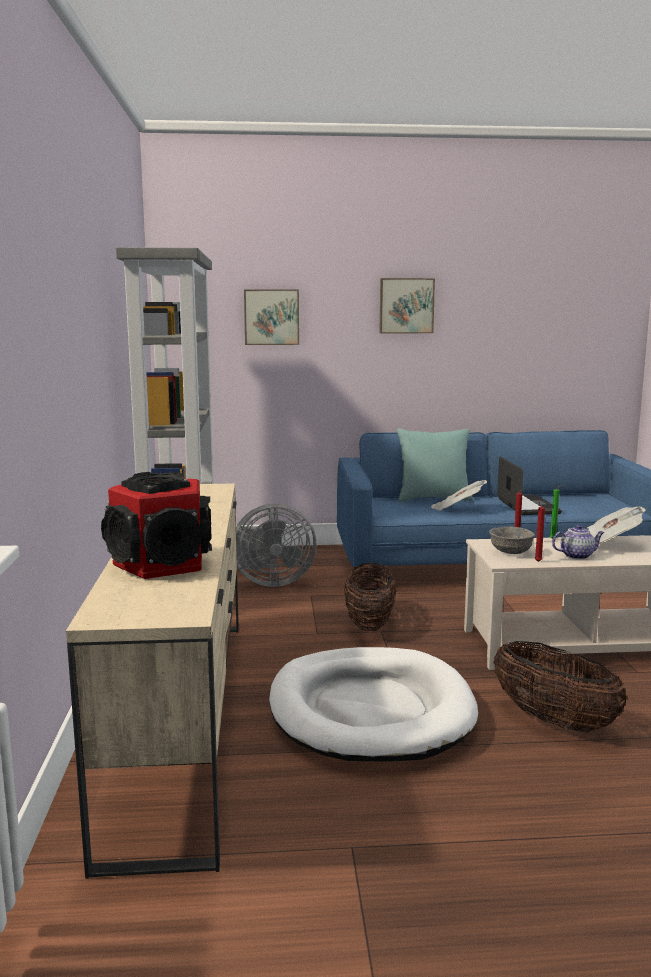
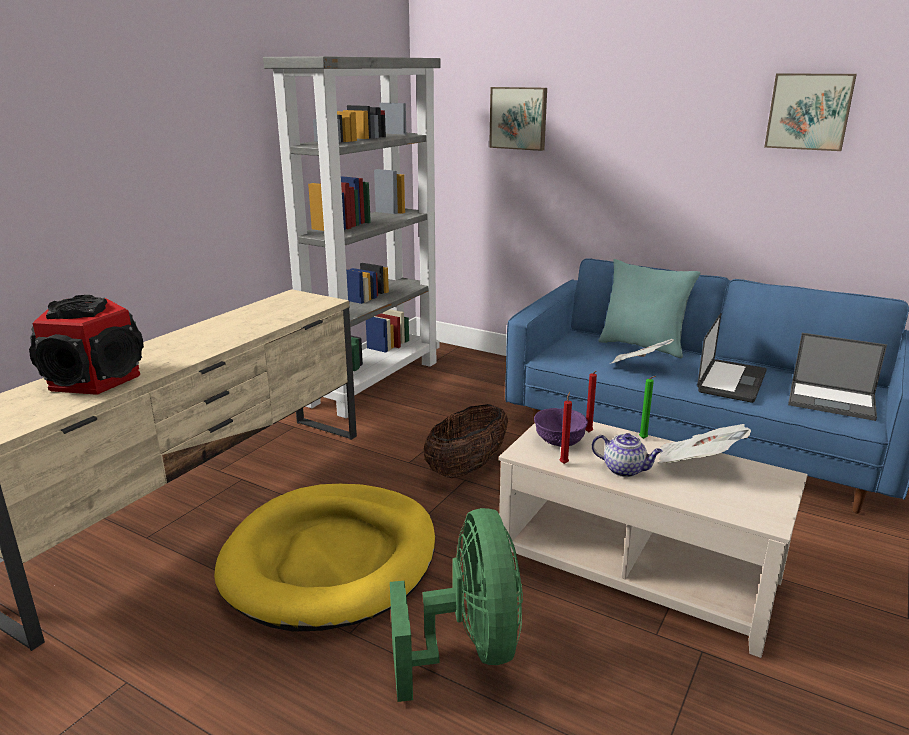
camera: 35 degrees right, 10 degrees up
(270, 582) = (450, 395): grey fan -> none
(370, 710) = (331, 559): white dog bed -> yellow dog bed
(406, 306) = (666, 110): picture -> picture (809, 111)
(510, 552) = (559, 441): grey bowl -> purple bowl
(553, 720) = (468, 648): basket -> green fan
(597, 504) = (832, 401): none -> laptop

